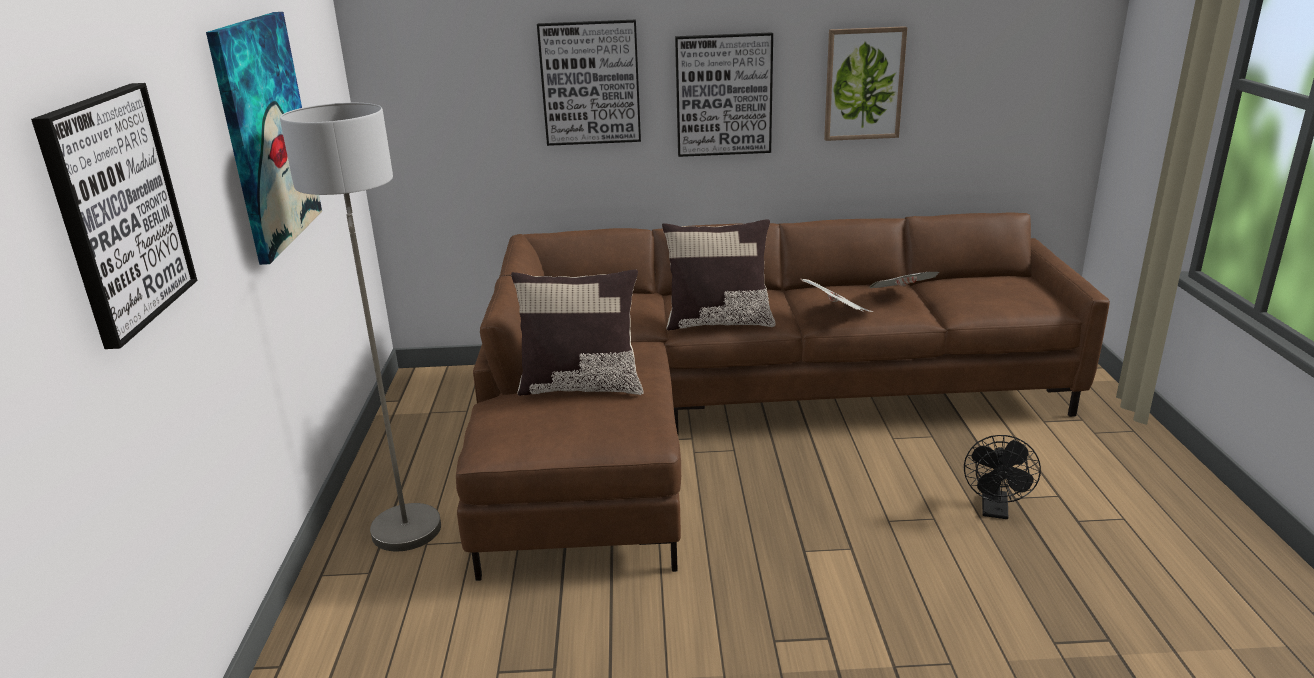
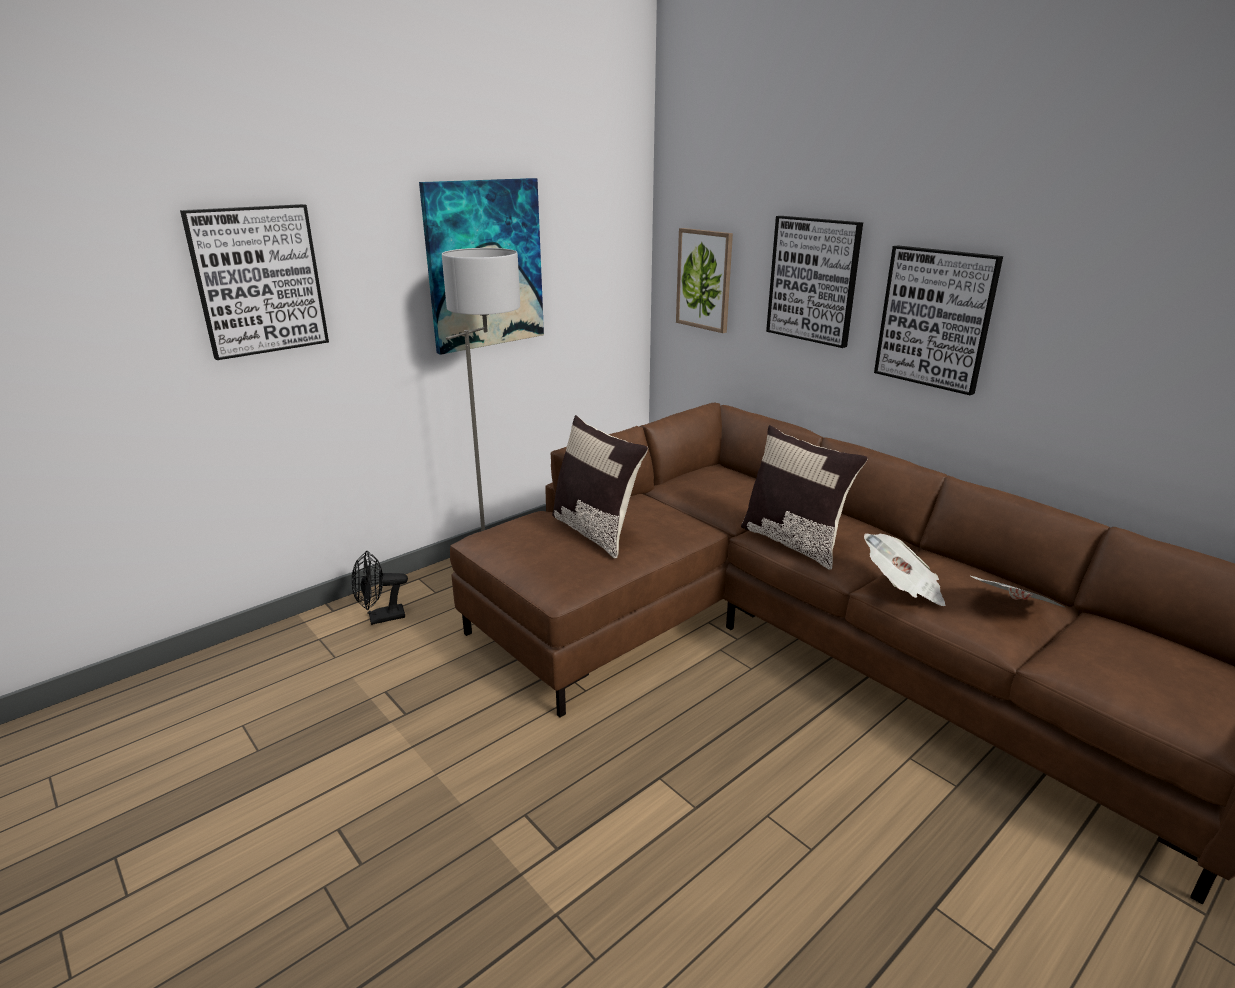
camera: 50 degrees right, 0 degrees up
(863, 84) = (1111, 341): picture -> picture (704, 280)
(995, 511) = (887, 898): black fan -> black fan (381, 618)

